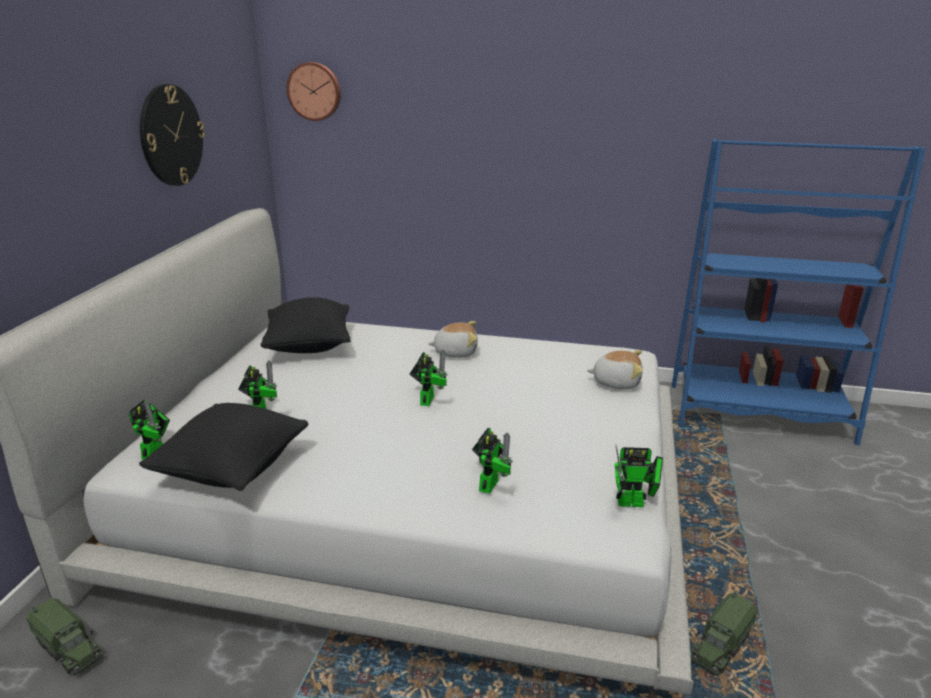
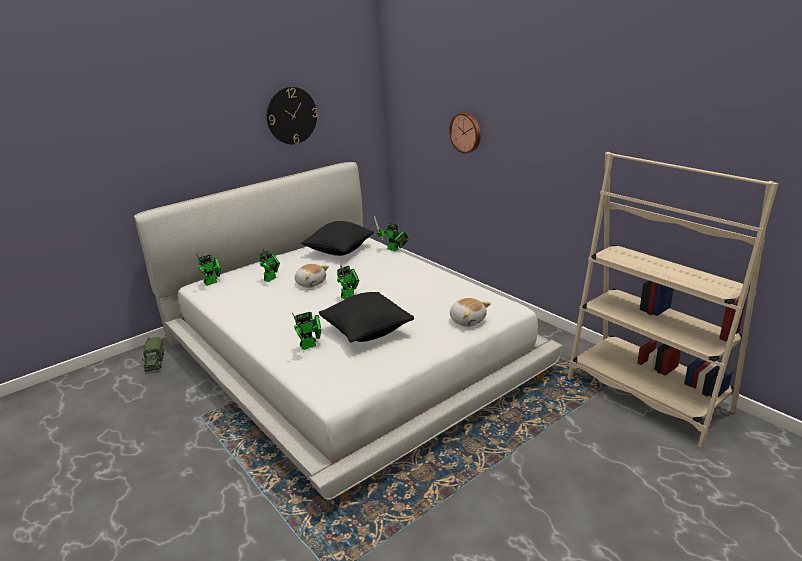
camera: 40 degrees right, 0 degrees up
(232, 470) = (226, 300): black pillow -> black pillow (367, 332)
(314, 91) = (405, 89): wall clock -> wall clock (466, 132)
(455, 352) = (406, 275): plush toy -> plush toy (311, 283)
(635, 503) = (362, 383): toy robot -> toy robot (394, 249)
(720, 646) = (399, 500): toy truck -> none
(759, 413) = (647, 395): blue bookcase -> beige bookcase

